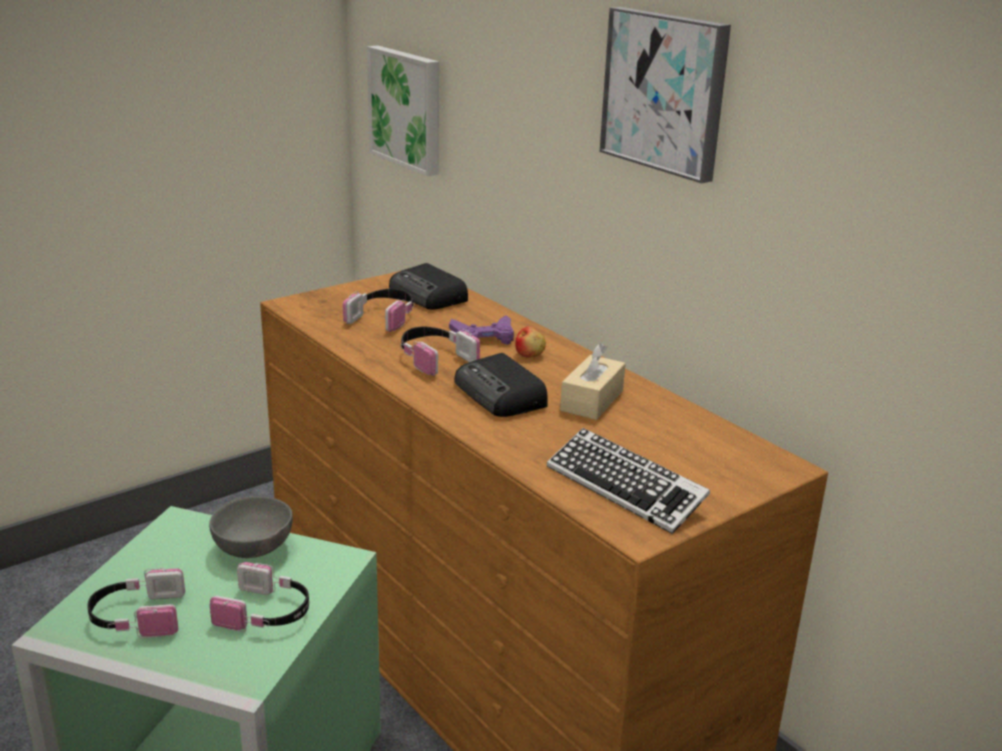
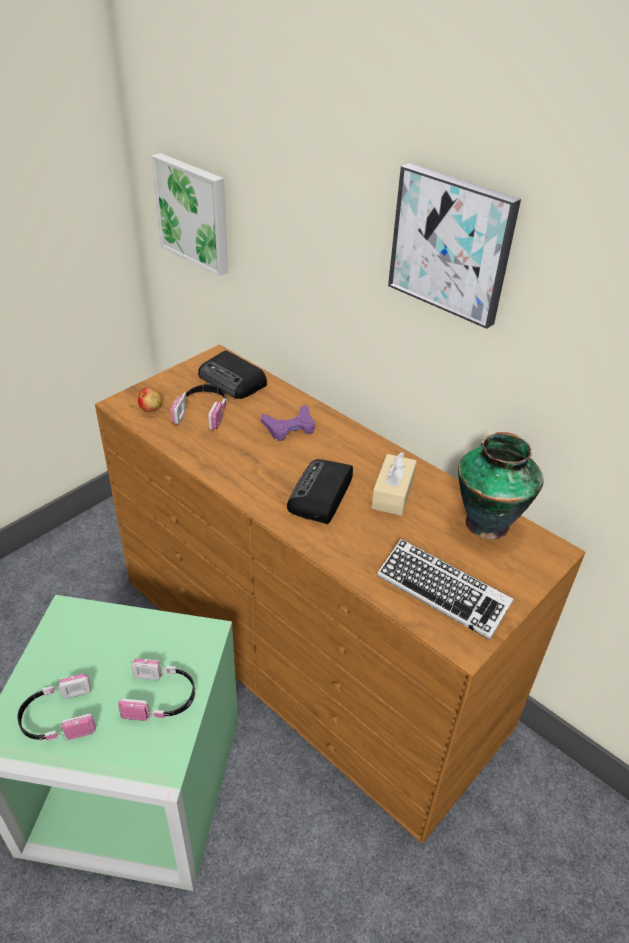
camera: 10 degrees left, 15 degrees up
(254, 550) = (135, 633): grey bowl -> none
(434, 358) = (257, 458): headphones -> none
(501, 395) = (321, 496): radio -> radio turned 60 degrees clockwise
(530, 354) = (331, 444): apple -> apple (151, 408)
(704, 434) = (486, 522): none -> vase

